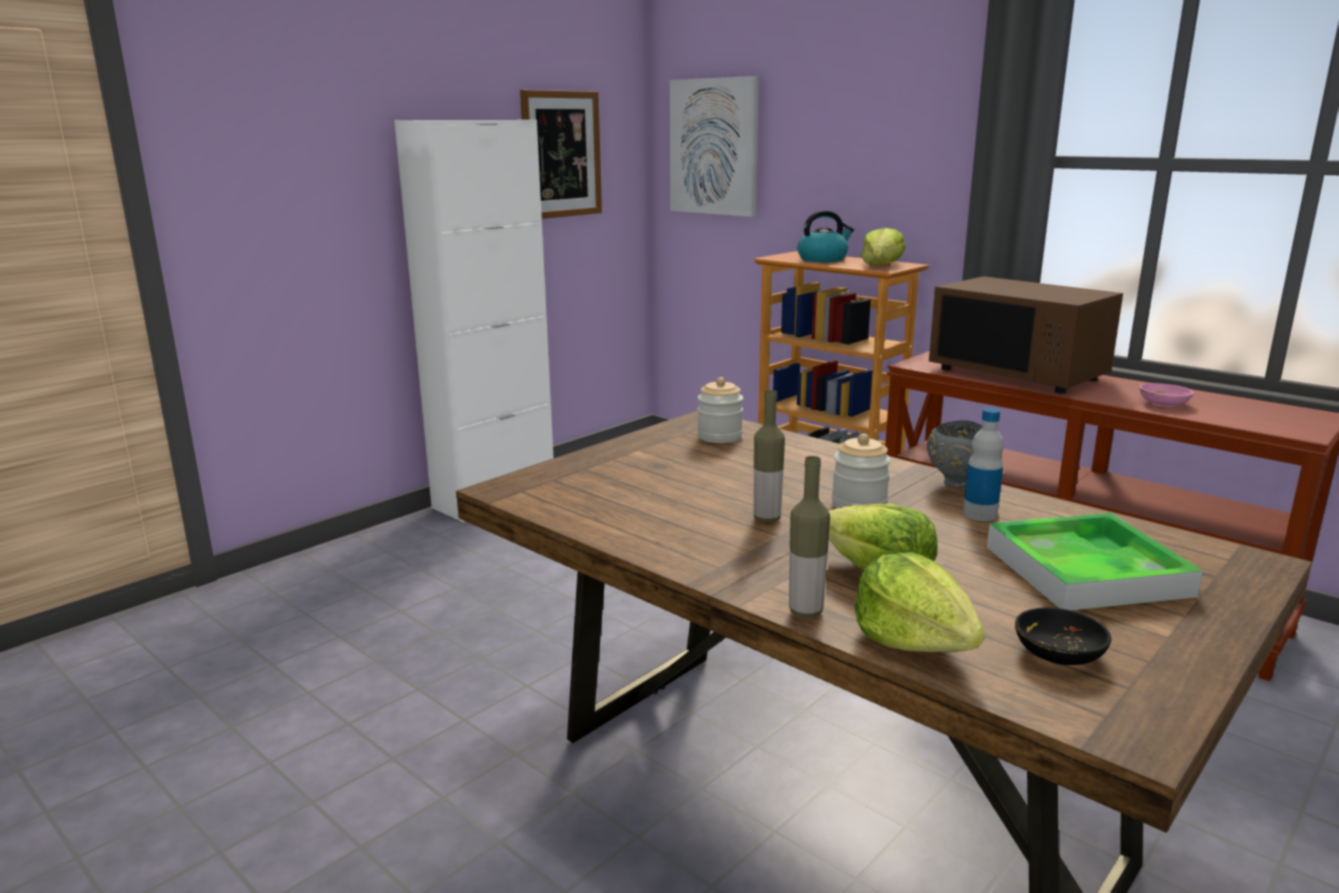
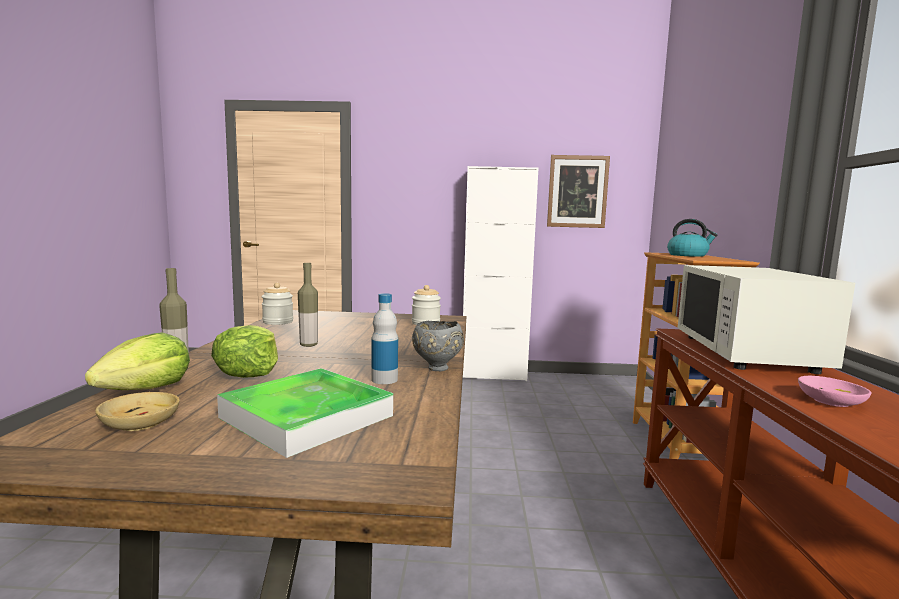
camera: 50 degrees right, 10 degrees down
(714, 147) = (675, 186): picture -> none
(859, 505) = (358, 355): jar -> jar (278, 322)
(881, 265) = (713, 259): lettuce -> none
(1018, 374) = (747, 353): brown microwave -> white microwave
(1057, 652) = (141, 423): black bowl -> beige bowl

